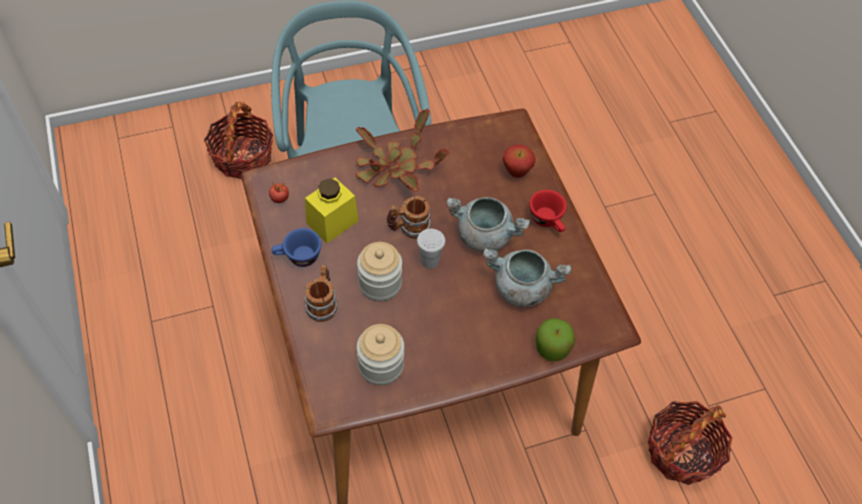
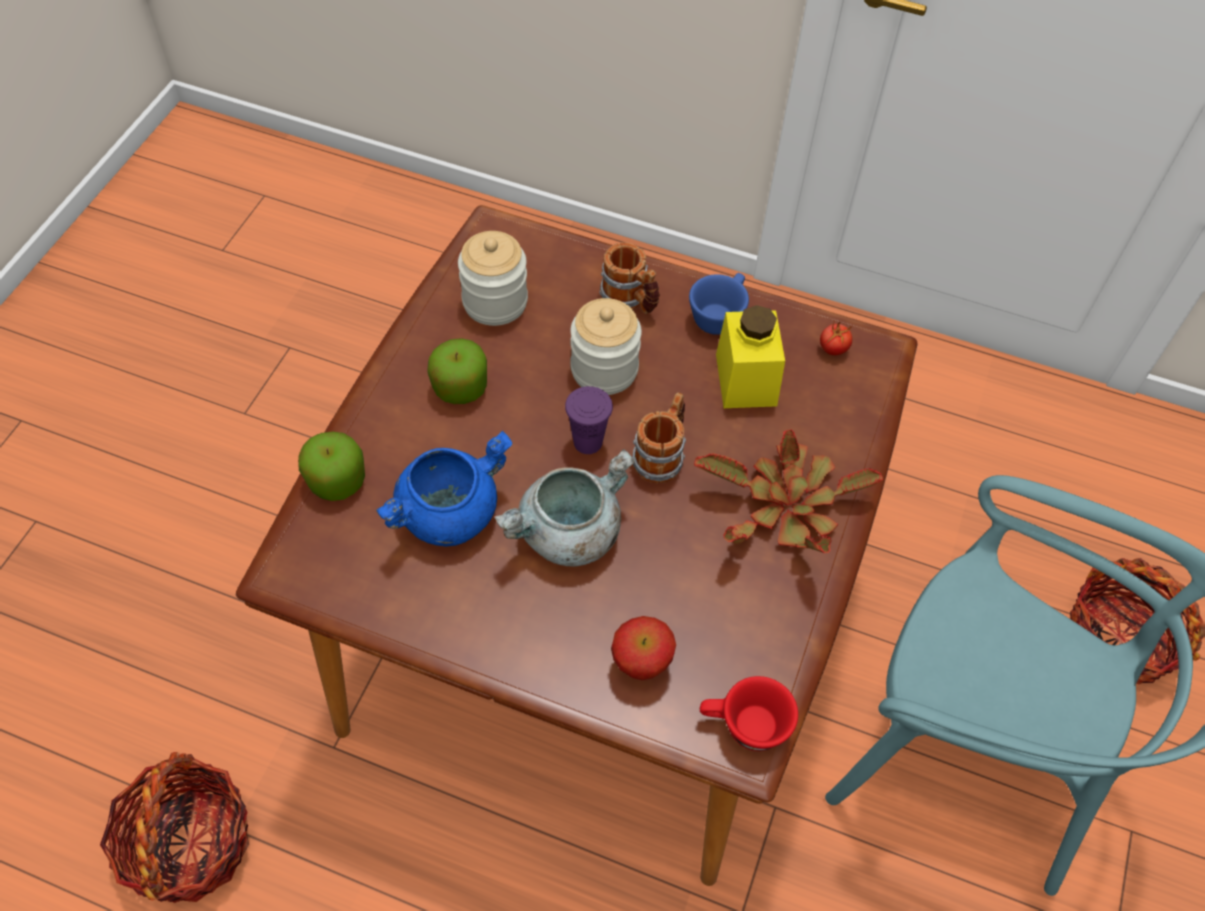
camera: 130 degrees right, 0 degrees up
(430, 261) = (588, 442): white cup -> purple cup
(450, 338) = (460, 387): none -> apple
(521, 288) = (448, 513): grey cooking pot -> blue cooking pot
(548, 221) = (516, 636): red cup -> red cup (743, 726)

